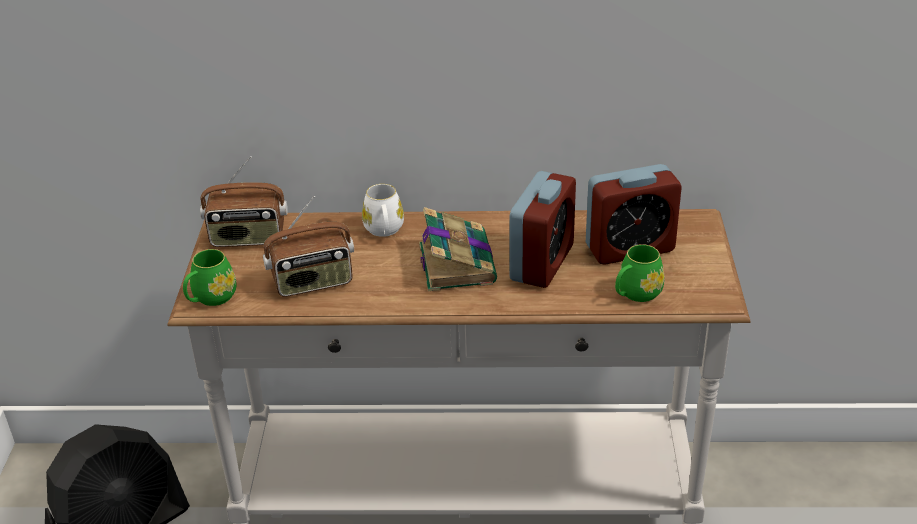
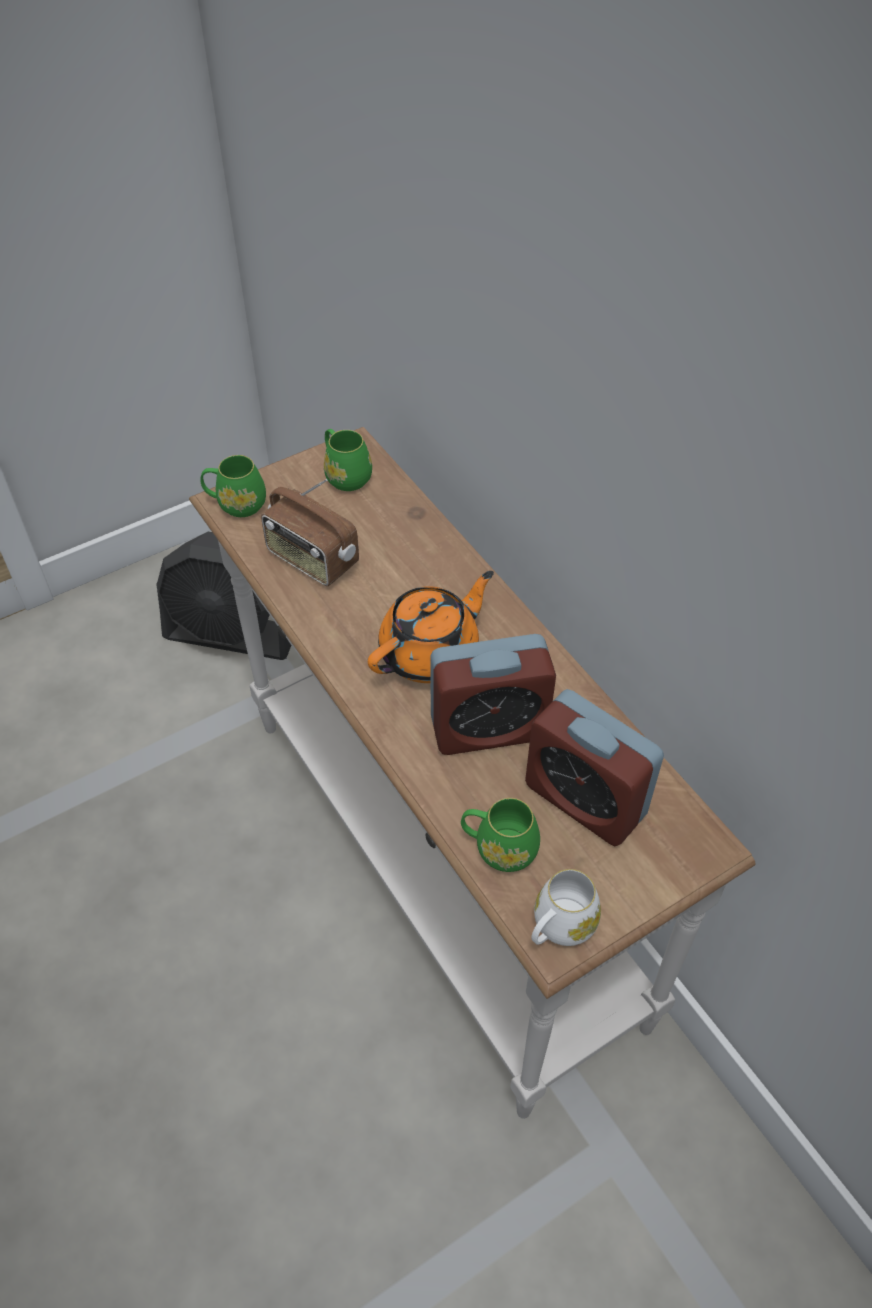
camera: 55 degrees right, 15 degrees up
(248, 238) = (345, 475): radio -> green mug
(384, 231) = (439, 566): white mug -> white mug (559, 927)
(456, 262) = (431, 652): book -> orange teapot

